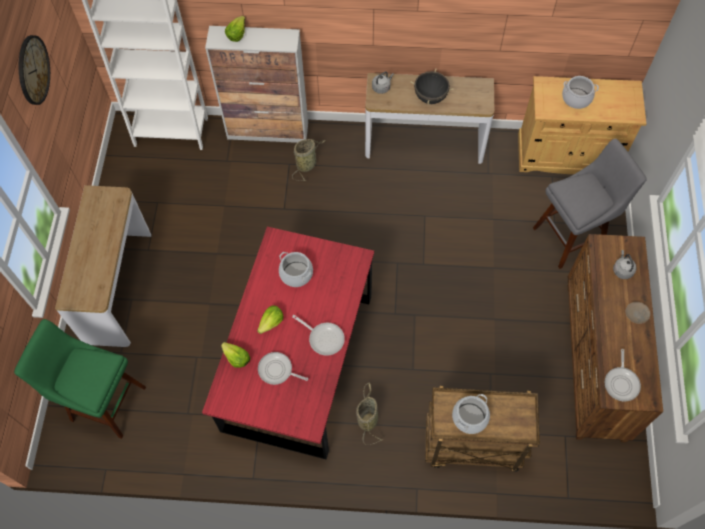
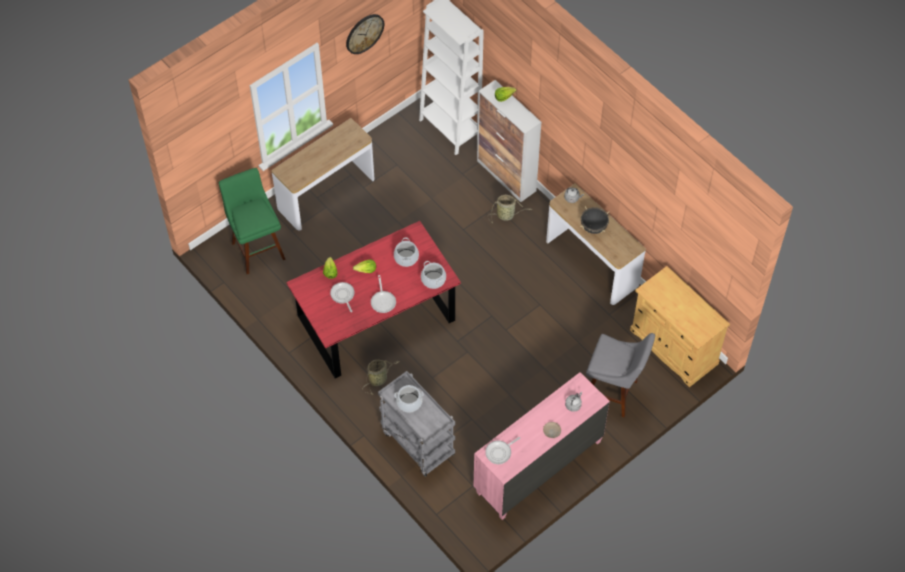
camera: 45 degrees right, 5 degrees down
(471, 446) = (416, 443): brown cart -> grey cart
(576, 98) = (675, 299): cooking pot -> cooking pot (433, 279)
(594, 361) = (538, 467): brown dresser -> pink dresser

